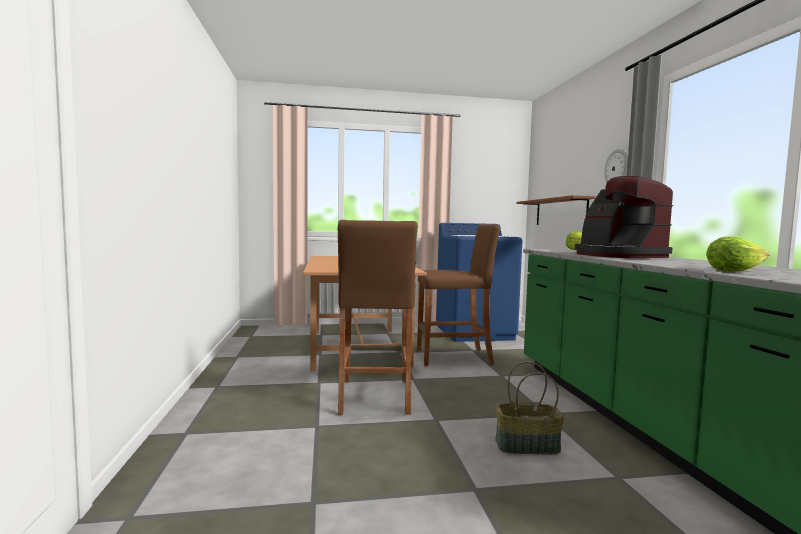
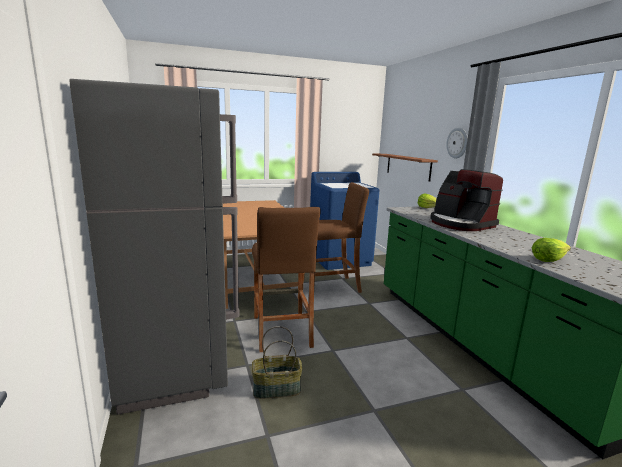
camera: 10 degrees left, 10 degrees up
(227, 421) = (175, 366): none -> grey fridge
(527, 446) = (400, 369): basket -> basket (276, 389)

